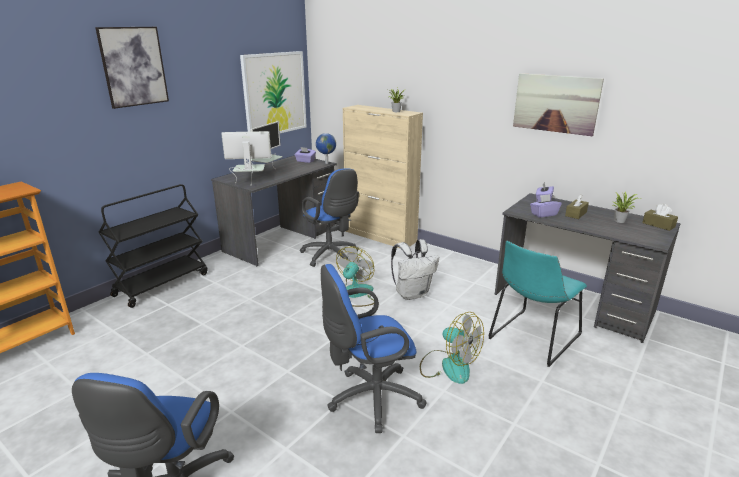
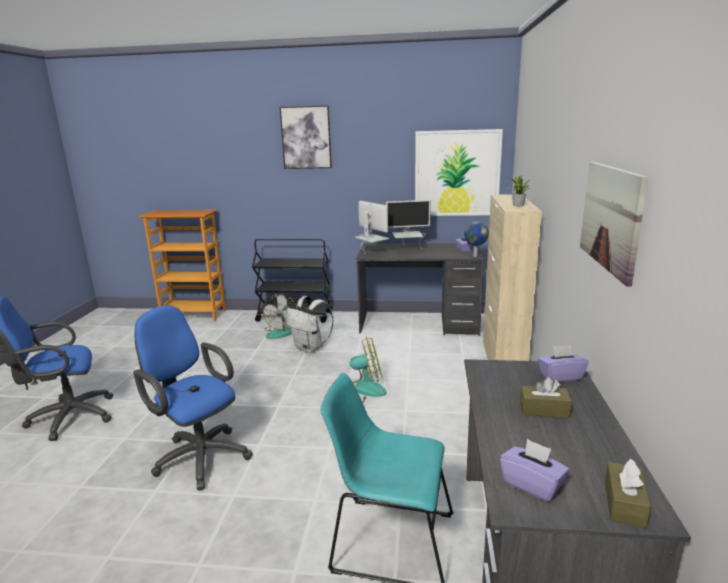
camera: 60 degrees right, 5 degrees down
(331, 256) = (420, 354): blue office chair -> none
(412, 294) = (400, 420): white backpack -> white backpack (310, 348)
(448, 366) = (278, 486): fan -> fan (282, 332)
(543, 214) = (499, 386): purple tissue box -> purple tissue box (532, 484)
(620, 220) = (578, 455): potted plant -> none

